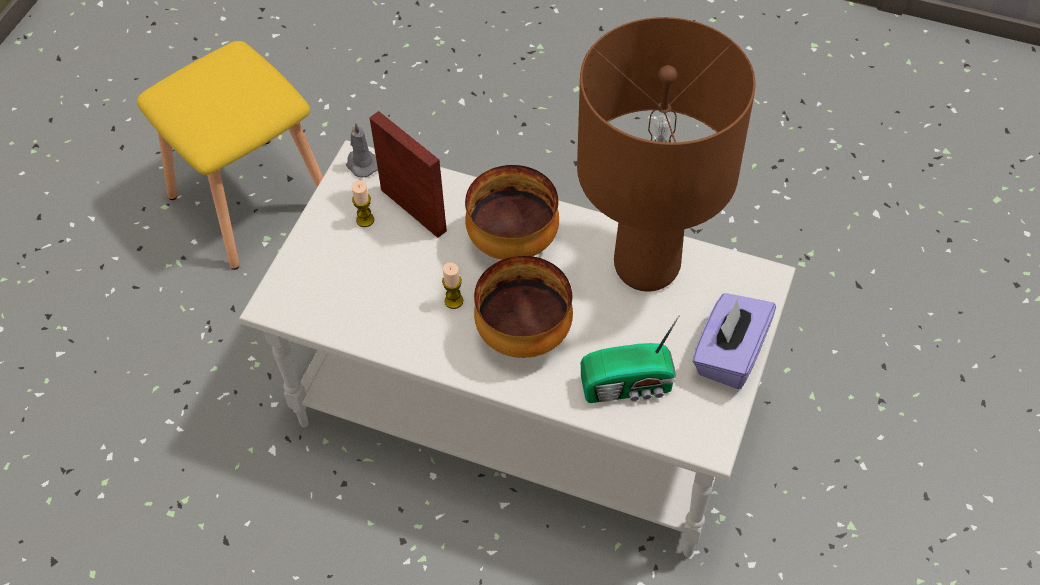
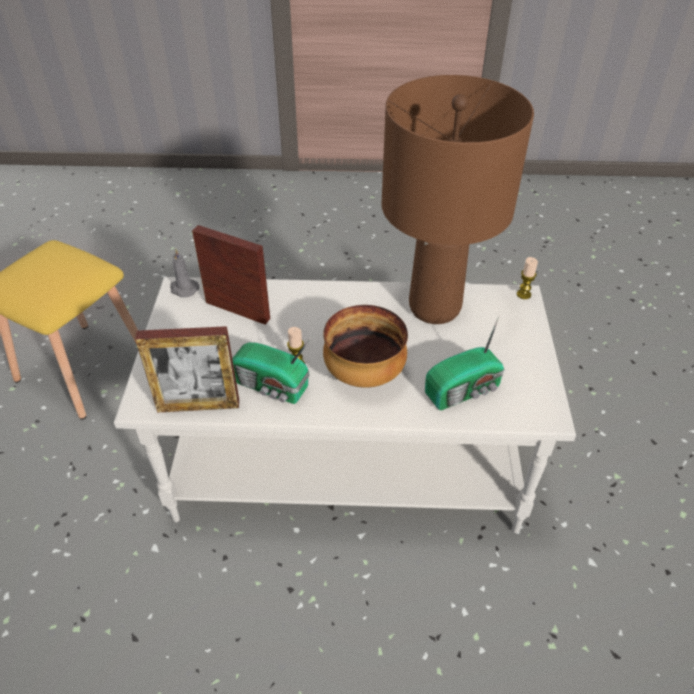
camera: 20 degrees left, 10 degrees down
(330, 323) = (198, 406): none -> picture frame
(365, 220) = (200, 325): candle -> candle (523, 294)
(416, 321) = (272, 387): none -> radio
(512, 243) = (325, 315): bowl -> none
(729, 355) = (526, 350): purple tissue box -> none

